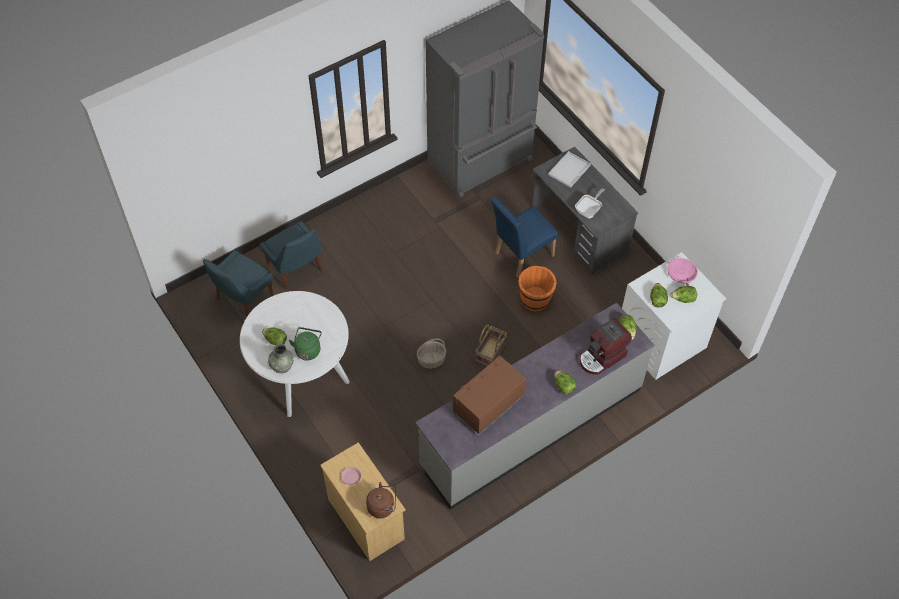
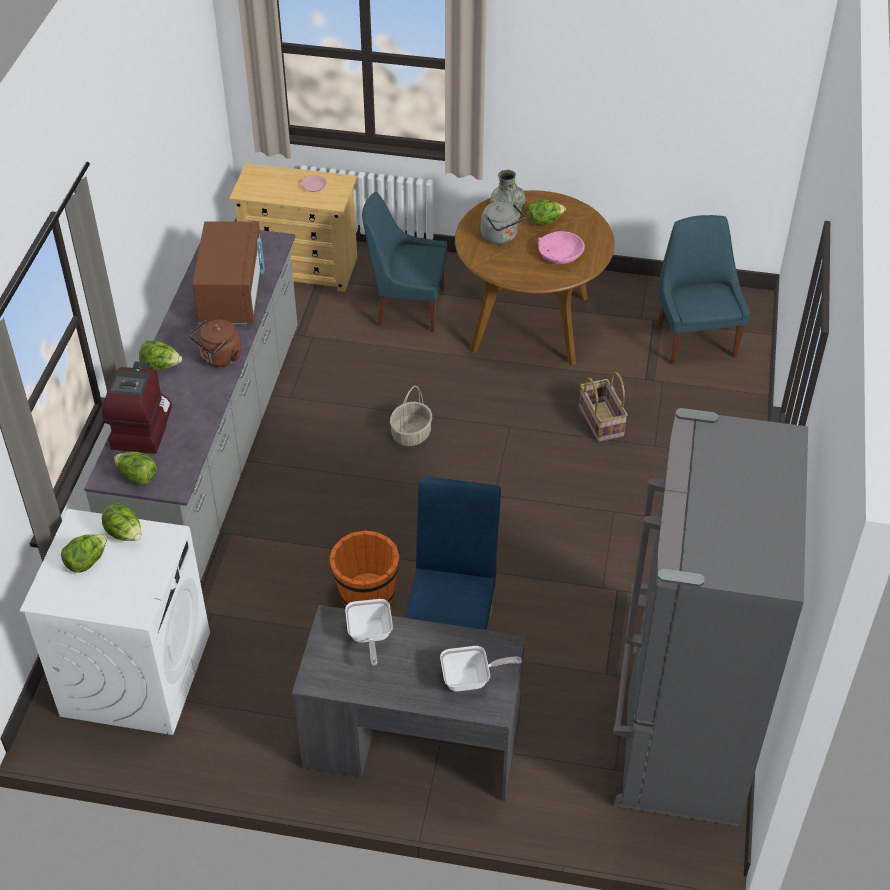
camera: 135 degrees right, 10 degrees down
(296, 270) = (689, 405): blue chair -> blue chair (407, 307)
(301, 374) = (529, 323): white dining table -> brown dining table
(308, 349) = (501, 237): green kettle -> grey kettle
(383, 507) = (253, 186): brown kettle -> brown kettle (219, 358)
(491, 352) = (350, 492): basket -> basket (600, 421)
(569, 169) = (471, 679): white tray -> frying pan
(681, 274) = (119, 595): pink bowl -> pink bowl (560, 254)

